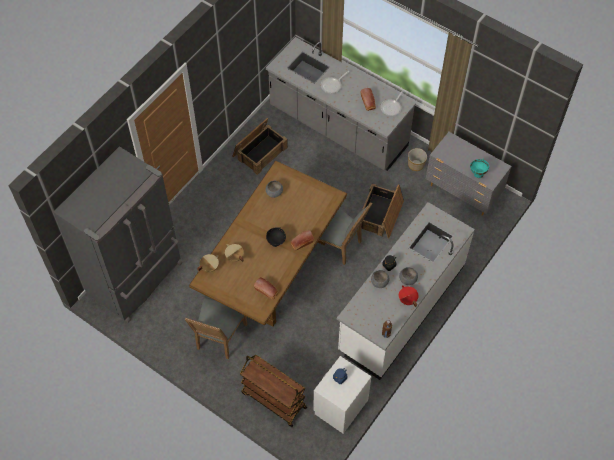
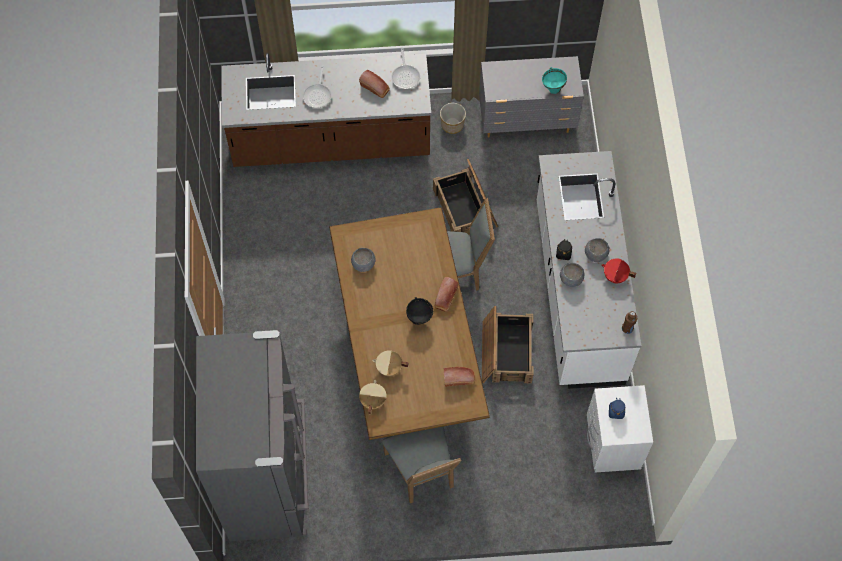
camera: 40 degrees left, 5 degrees up
(260, 151) = (269, 230): crate -> crate (505, 352)
(273, 400) = (540, 492): brown cart -> none
(338, 127) = (331, 141): grey counter -> brown counter

